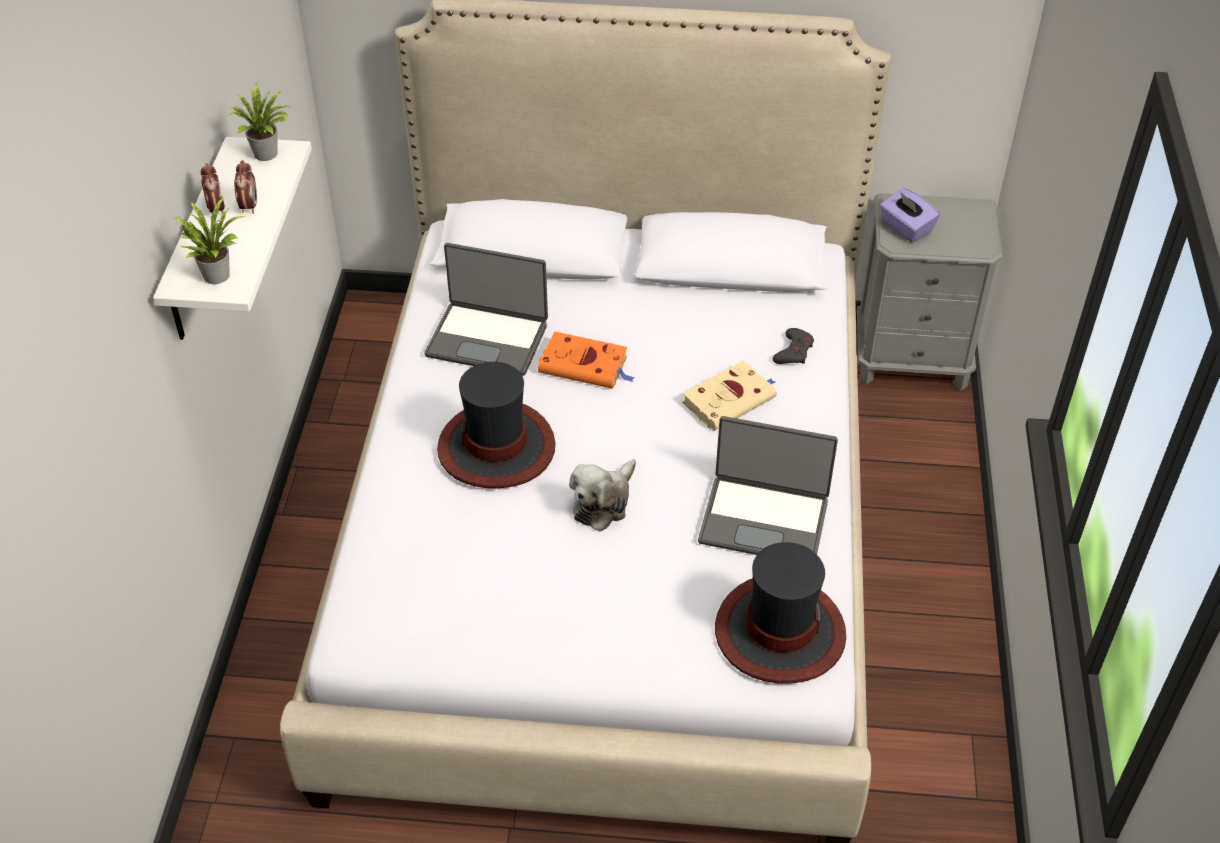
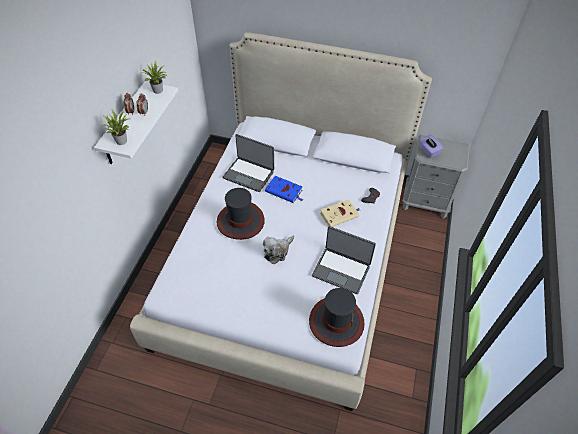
camera: 10 degrees right, 5 degrees up
(586, 365) = (285, 191): orange book -> blue book

